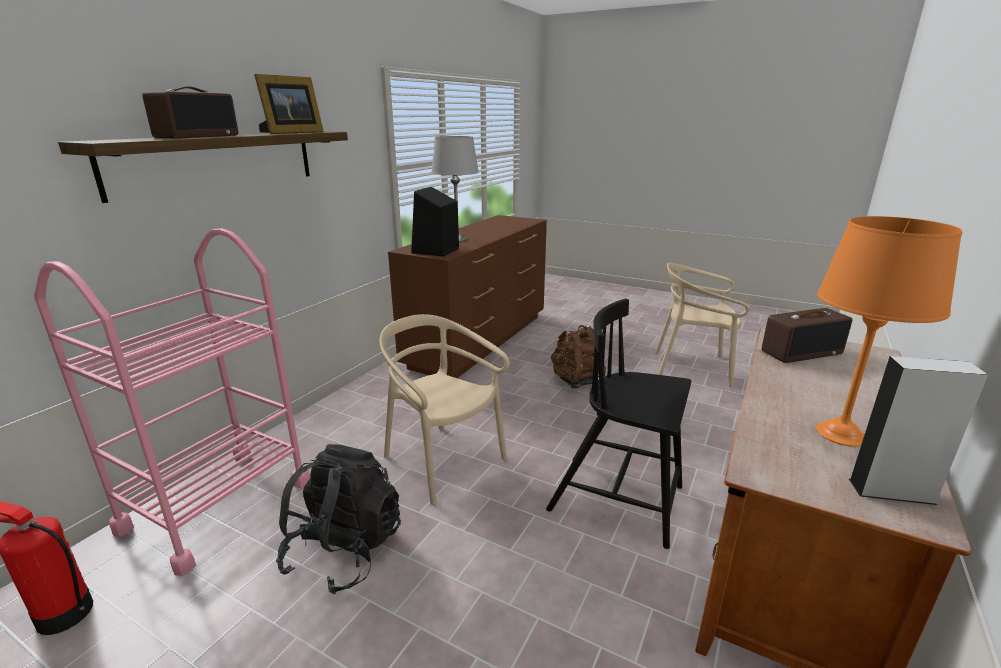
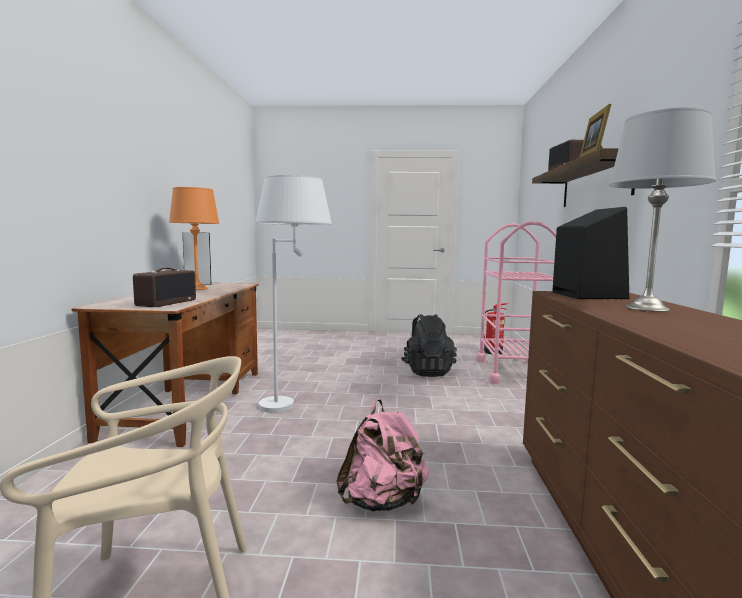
camera: 155 degrees right, 15 degrees down
(442, 460) = (432, 403): beige chair -> none
(575, 381) = (382, 502): brown backpack -> pink backpack
(619, 499) = (295, 406): black chair -> white floor lamp
(801, 352) = (166, 302): radio -> radio turned 150 degrees clockwise

